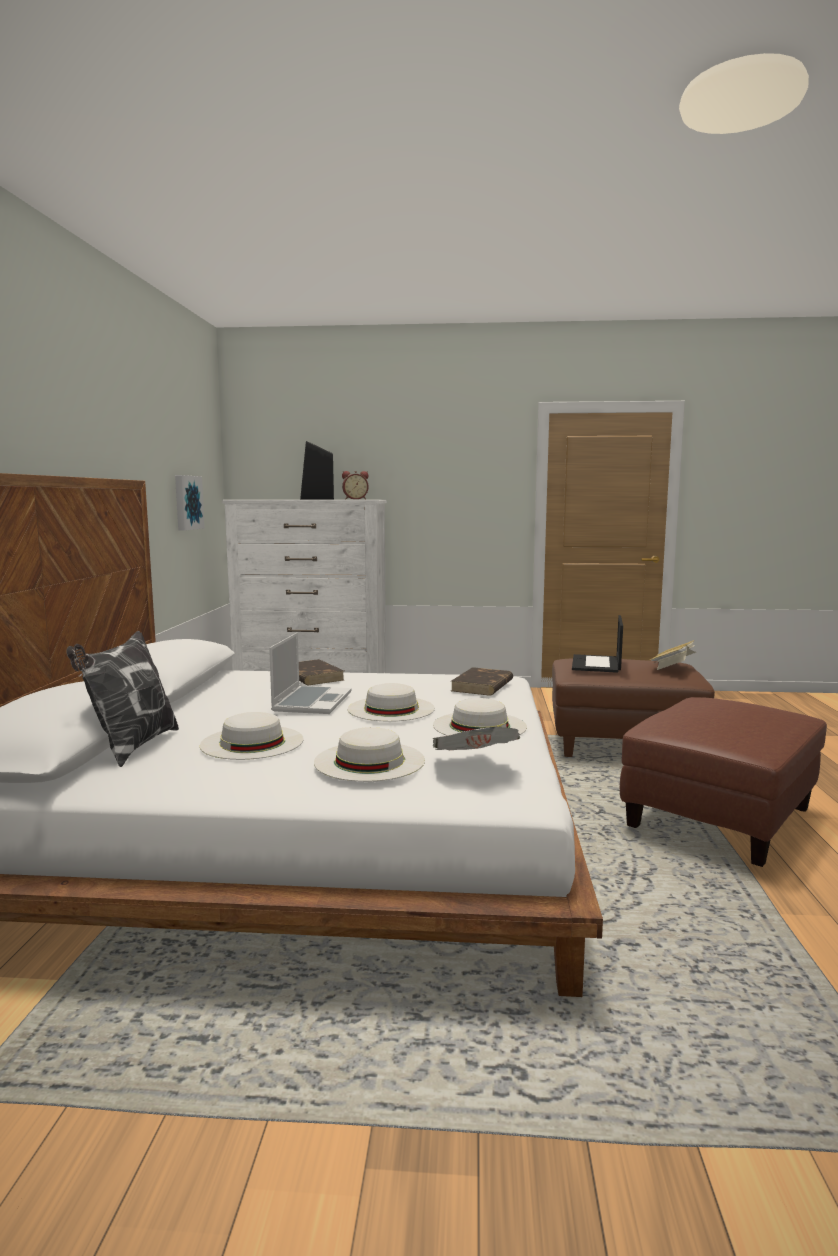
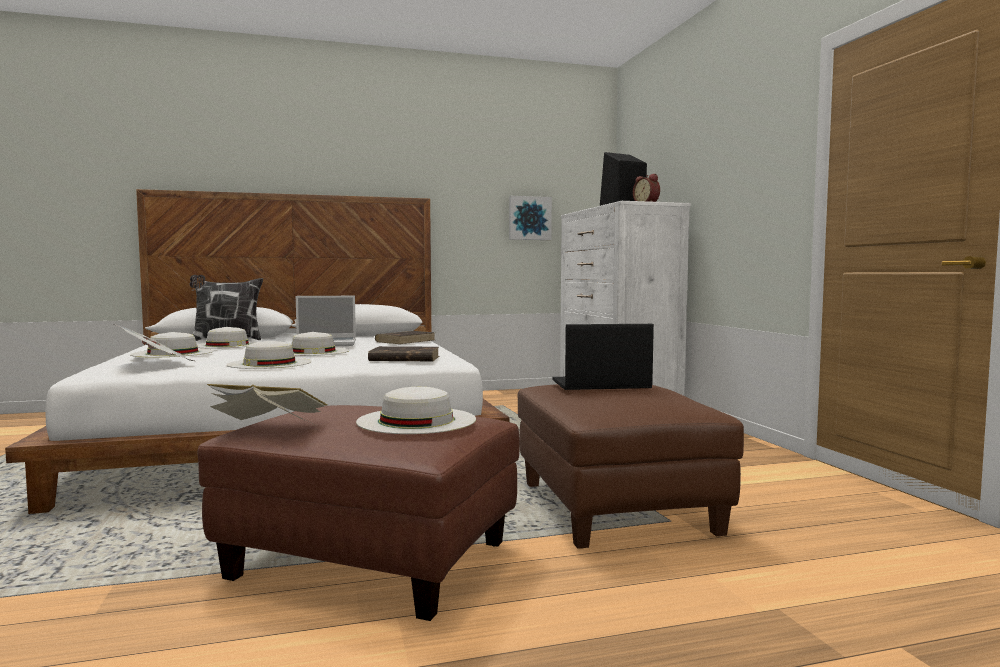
camera: 70 degrees right, 5 degrees down
(673, 667) = (638, 403): book -> book (267, 426)
(736, 707) = (416, 420): none -> white hat

